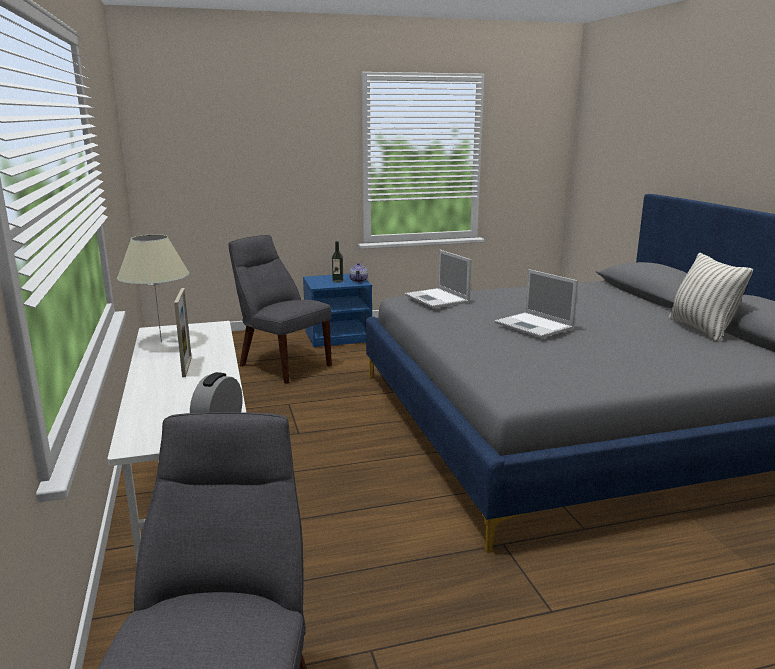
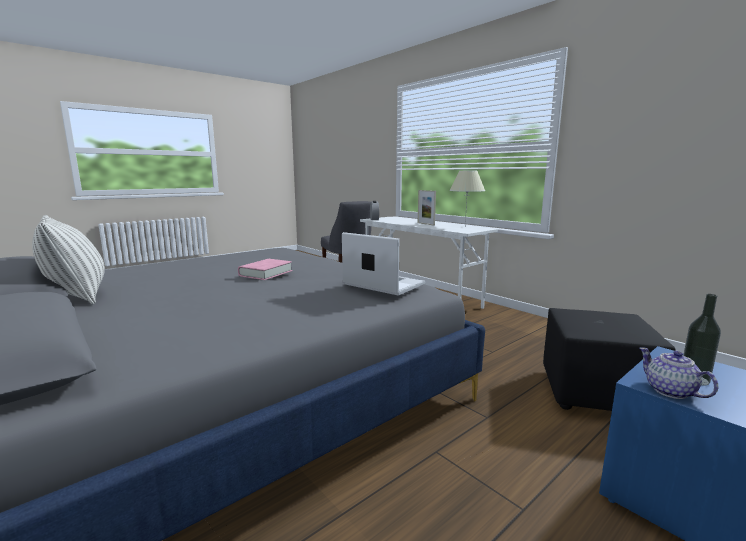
camera: 155 degrees right, 5 degrees down
(282, 365) = (595, 394): grey chair -> black ottoman
(535, 326) = (266, 273): laptop -> pink book

